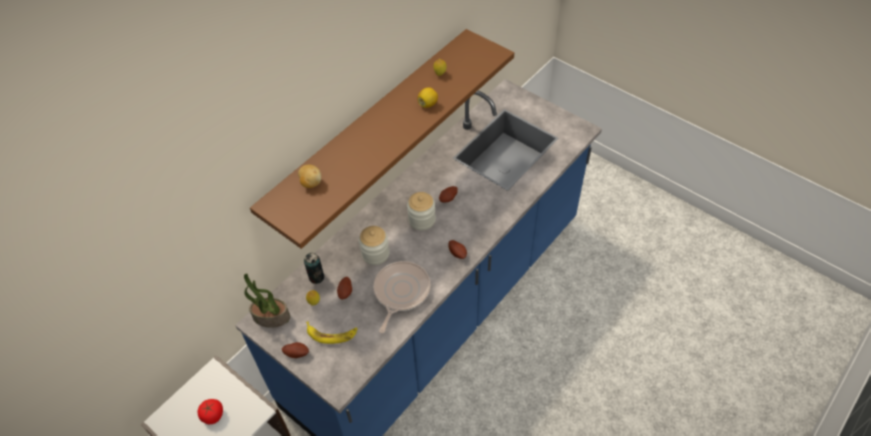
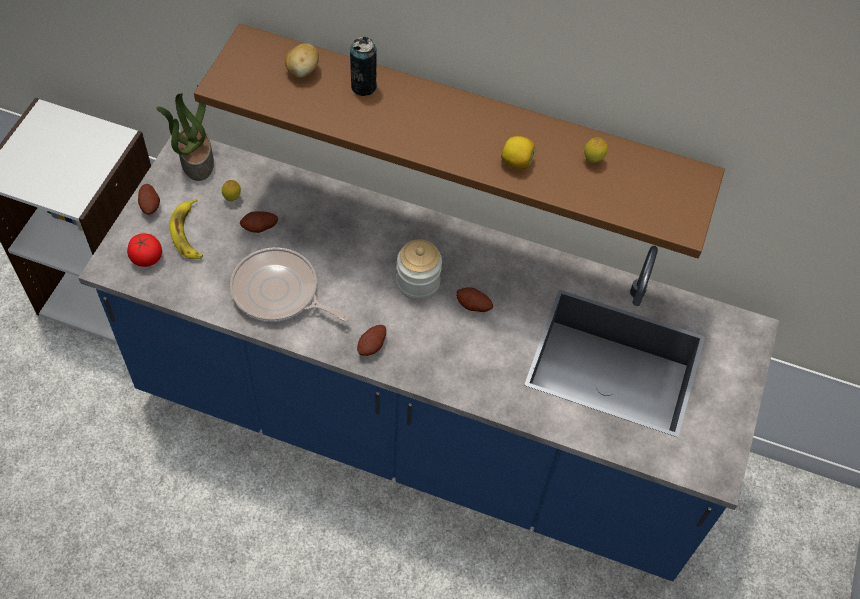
camera: 65 degrees right, 5 degrees up
(213, 415) = (59, 159): tomato -> tomato (147, 258)
(316, 277) = (273, 188): can -> can (363, 86)
(375, 254) = (335, 243): jar -> none
(400, 292) = (279, 292): frying pan -> frying pan turned 150 degrees counterclockwise

